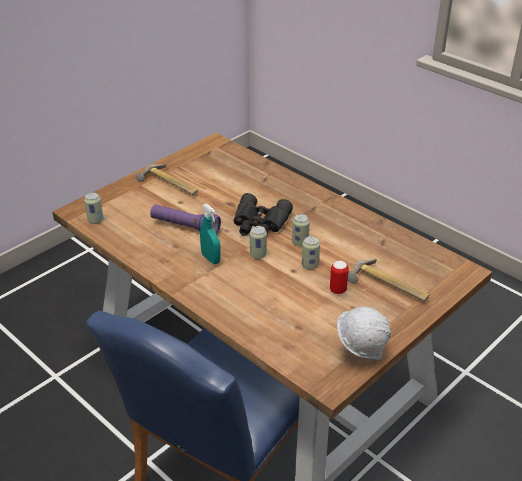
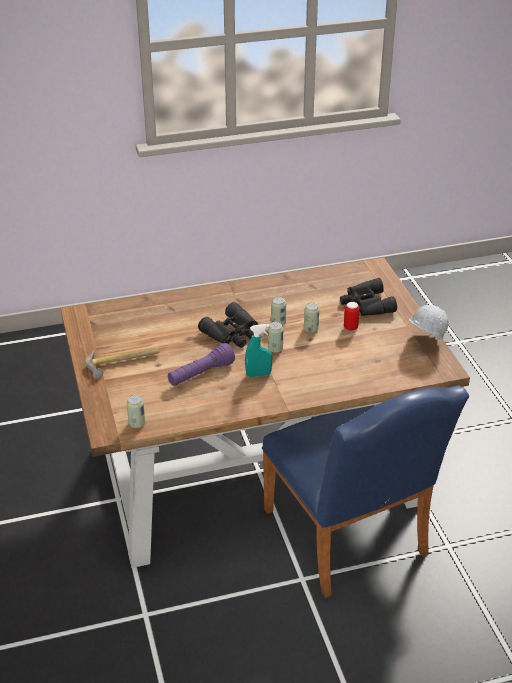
camera: 60 degrees left, 0 degrees up
(387, 287) = (365, 305): hammer -> black binoculars

